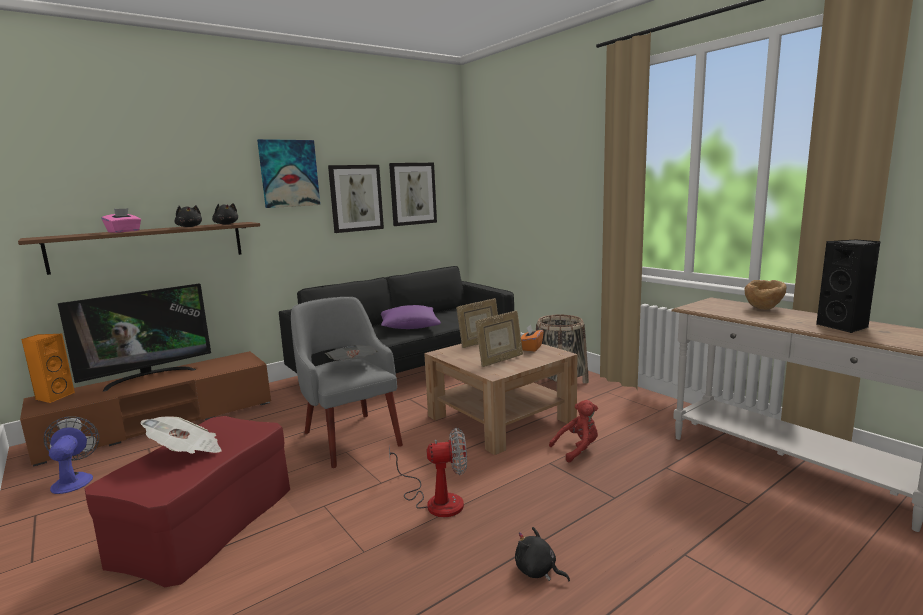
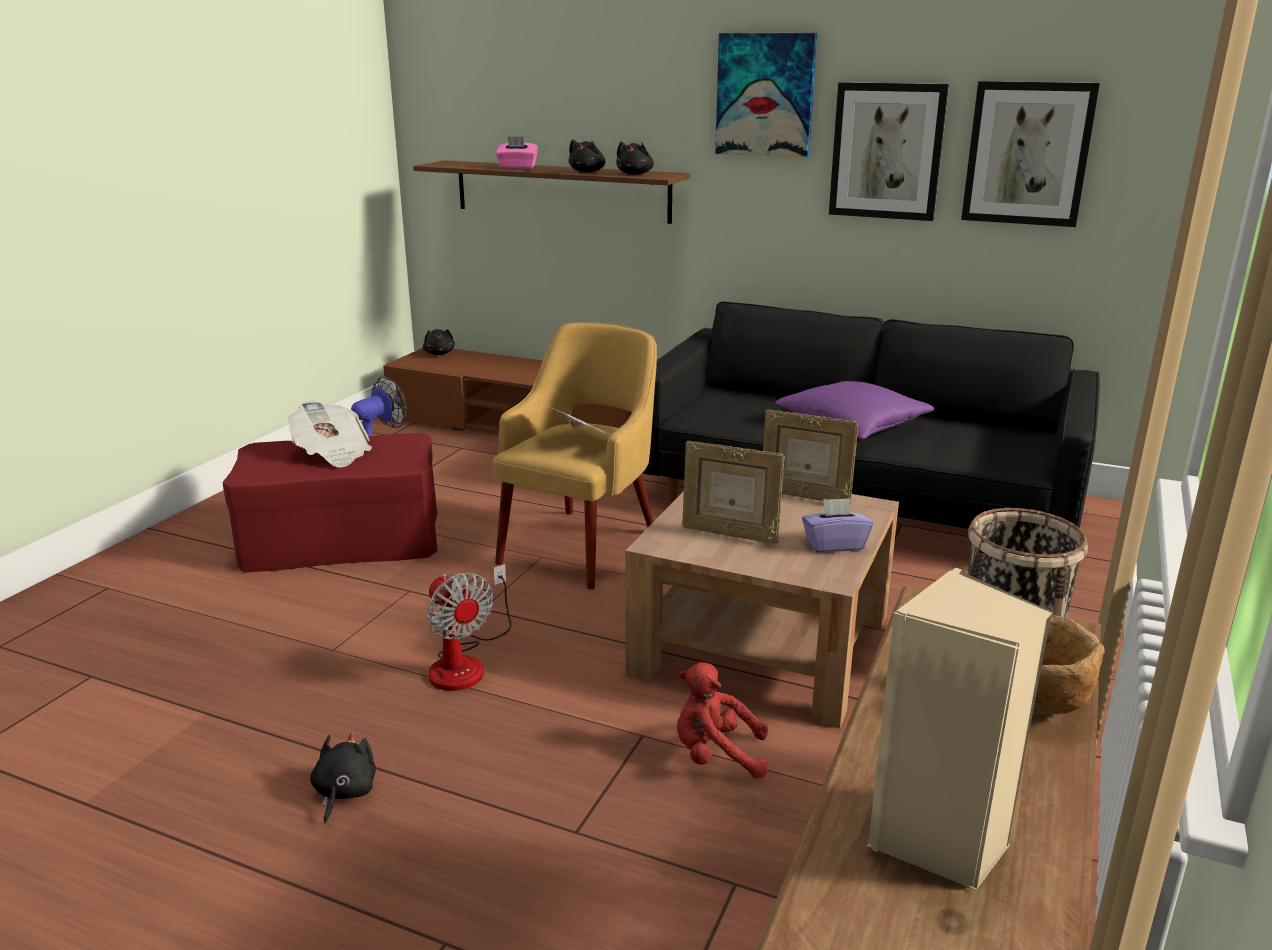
camera: 60 degrees right, 10 degrees up
(54, 397) = (439, 353): orange speaker -> black plush toy
(148, 376) = (524, 365): television -> none
(350, 437) = (582, 545): grey armchair -> yellow armchair
(531, 347) = (834, 545): orange tissue box -> purple tissue box
(577, 449) = (716, 756): red plush toy -> red plush toy turned 150 degrees clockwise
(845, 327) = (940, 842): black speaker -> beige speaker

